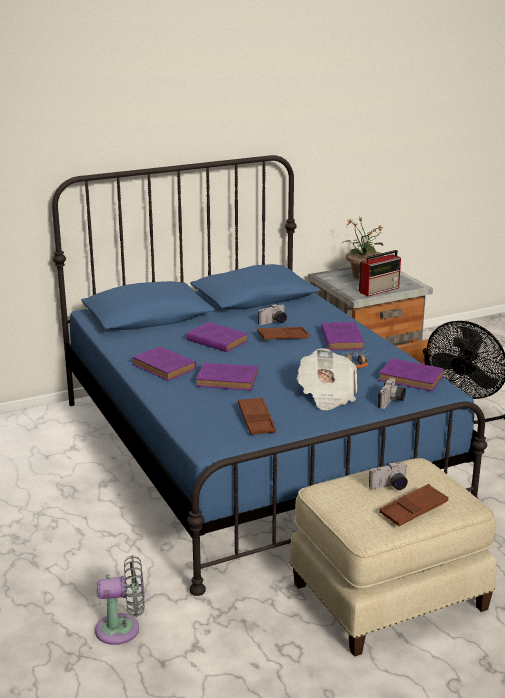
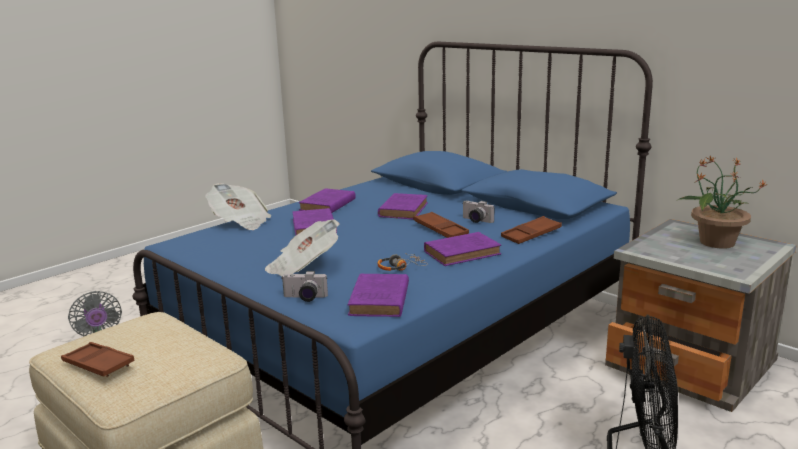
camera: 70 degrees right, 5 degrees down
(175, 410) = (240, 222): none -> newspaper
(256, 420) = (231, 249): brown tray -> brown tray (531, 234)
(379, 290) = (682, 256): radio -> none
(390, 487) = (149, 345): camera -> none

